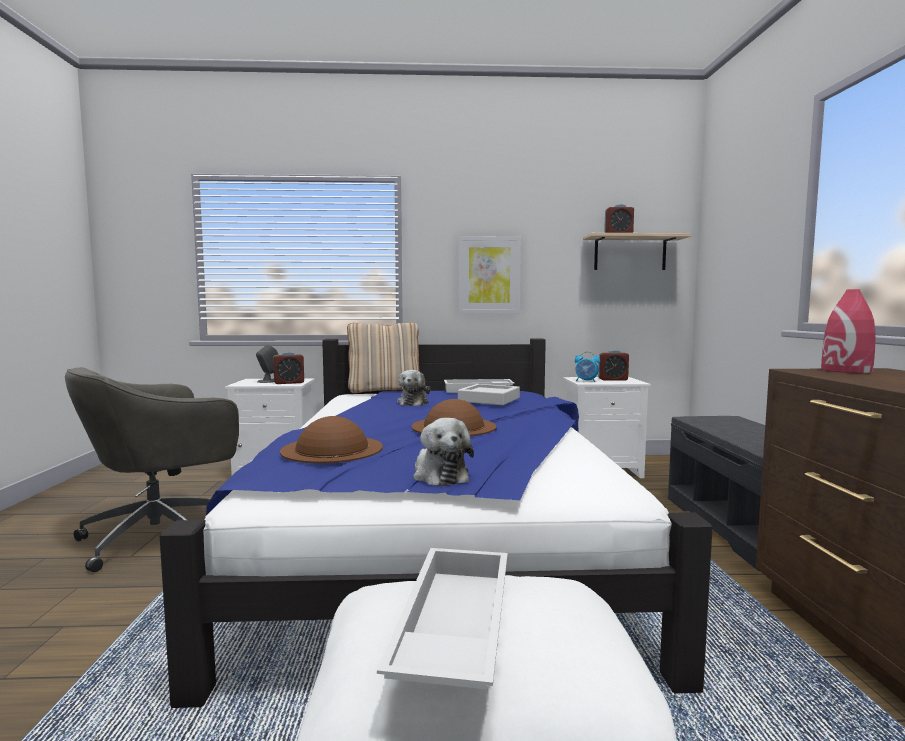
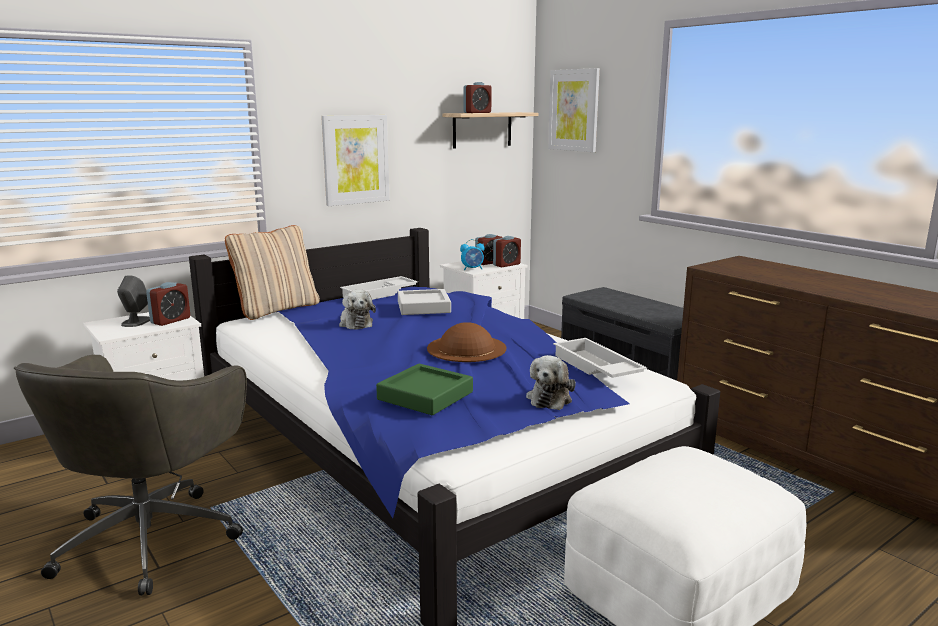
camera: 35 degrees left, 10 degrees up
(332, 449) = (425, 396): brown hat -> green tray
(439, 475) = (550, 398): plush toy -> plush toy turned 75 degrees clockwise
(451, 628) = (693, 489): white tray -> white tray (595, 367)
(627, 382) = (506, 265): none -> alarm clock
(728, 226) = (574, 110): none -> picture
(846, 370) = (729, 264): red vase -> none

